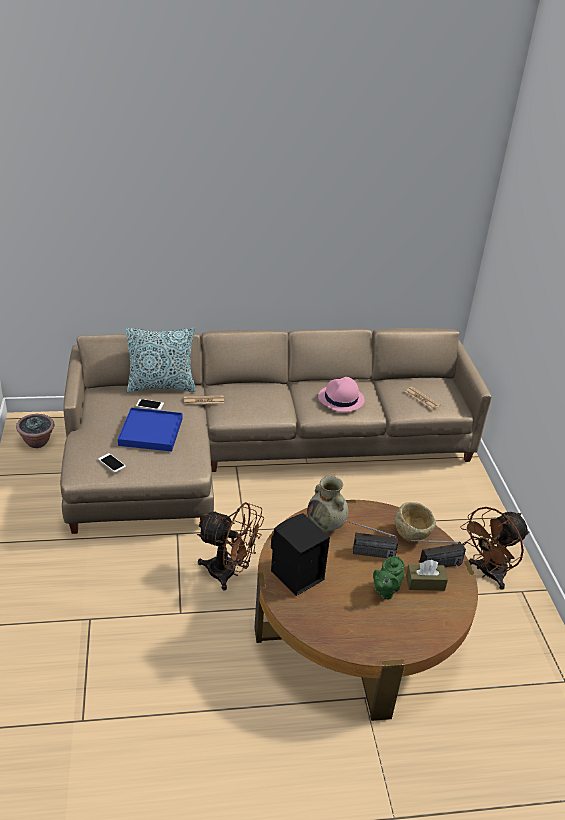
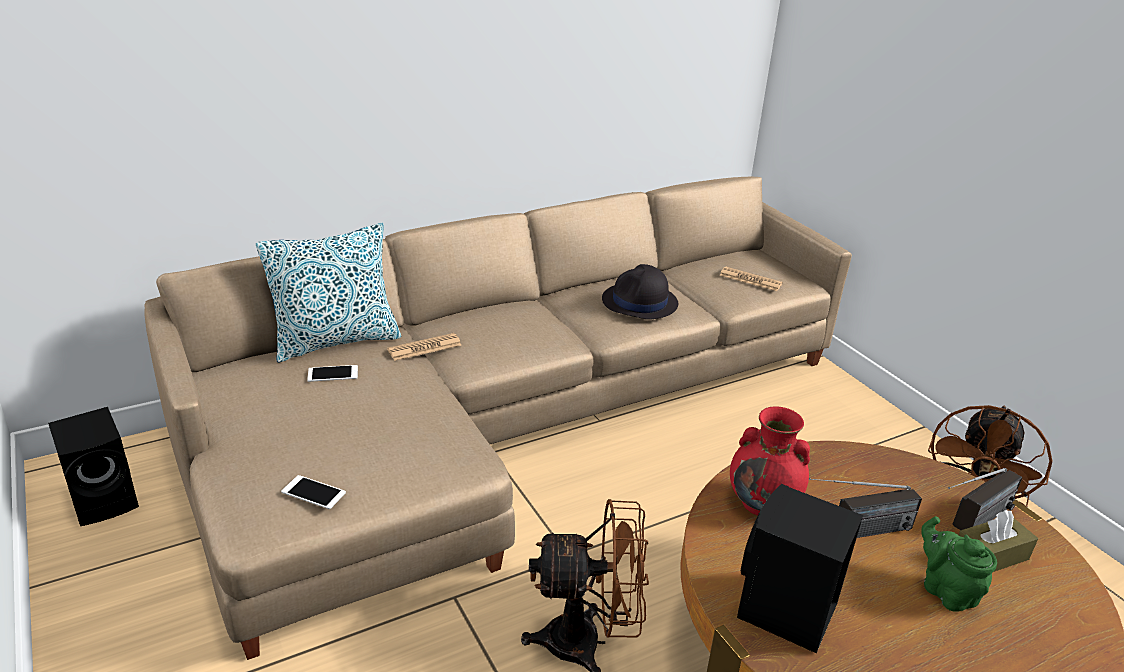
camera: 20 degrees left, 5 degrees down
(37, 442) = (107, 499): potted plant -> black speaker
(150, 432) = (360, 419): blue tray -> none
(326, 525) = (763, 503): beige vase -> red vase
(341, 399) = (640, 303): pink hat -> black hat
(385, 590) = (946, 590): green teapot -> green teapot turned 135 degrees clockwise
(412, 534) = (902, 480): beige bowl -> none

